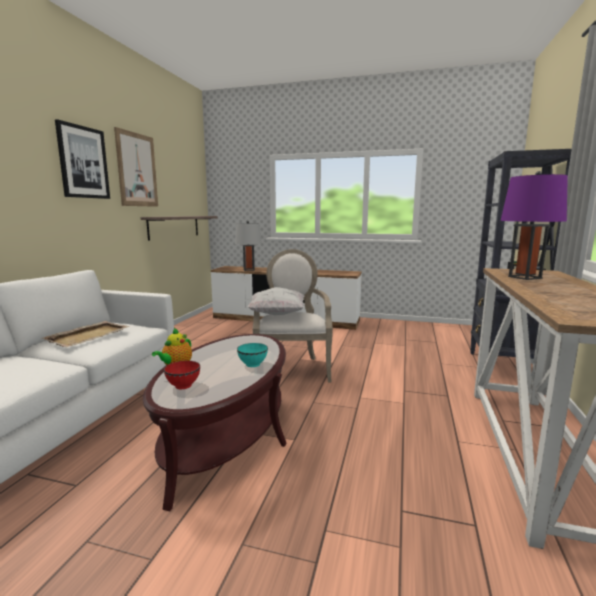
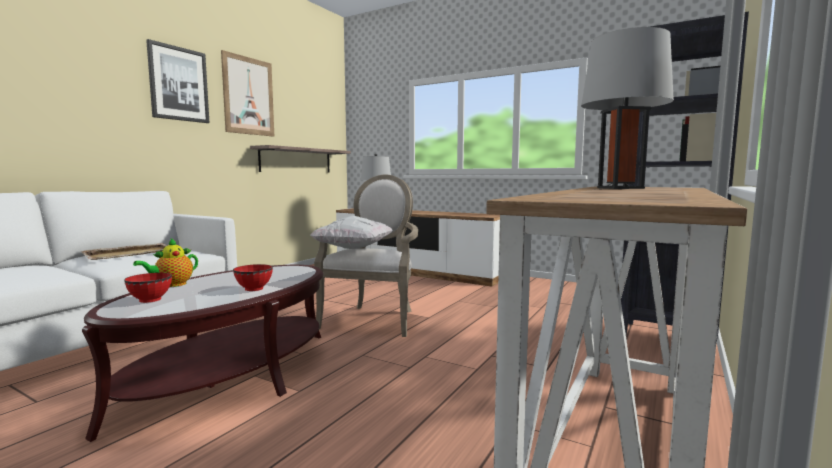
camera: 15 degrees right, 5 degrees down
(253, 364) = (254, 288): turquoise bowl -> red bowl
(524, 277) = (620, 188): purple table lamp -> grey table lamp

